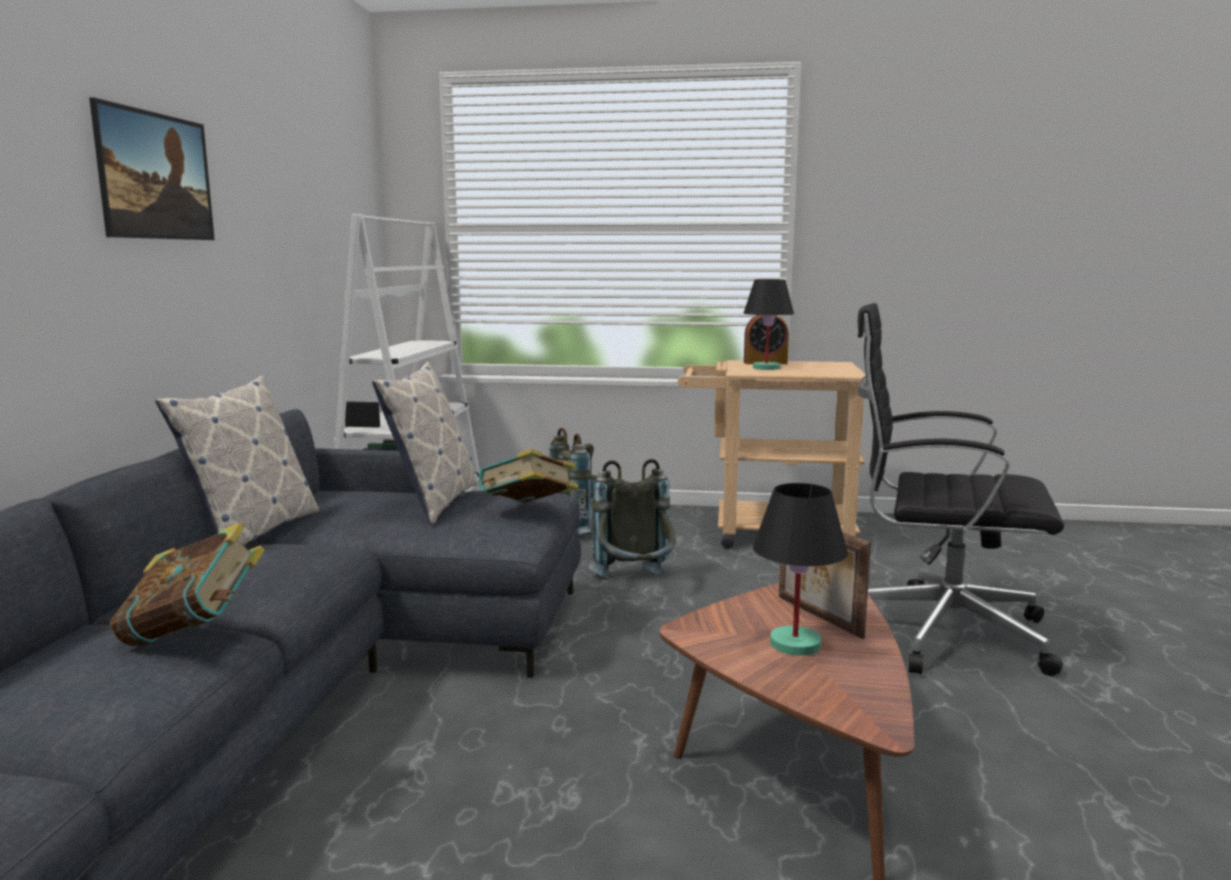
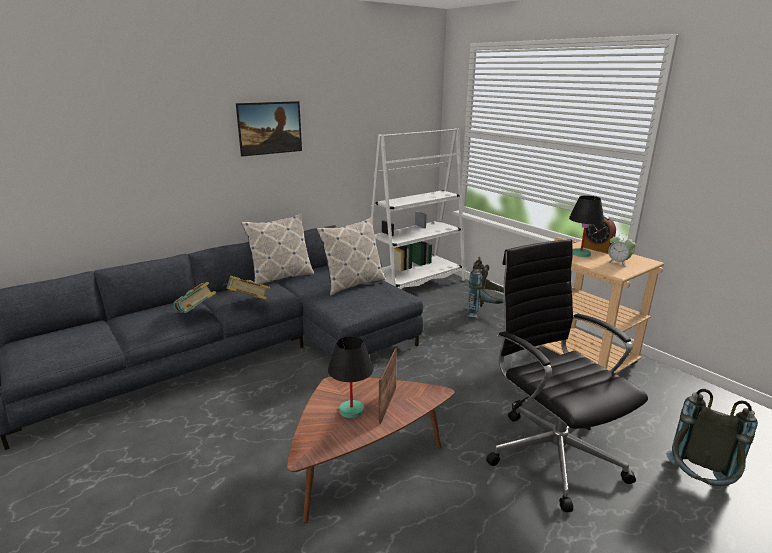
camera: 45 degrees right, 10 degrees up
(529, 511) = (374, 302): book -> book (248, 303)
(635, 584) = (451, 353): grey backpack -> grey backpack (698, 485)
(821, 368) = (618, 263): none -> alarm clock

